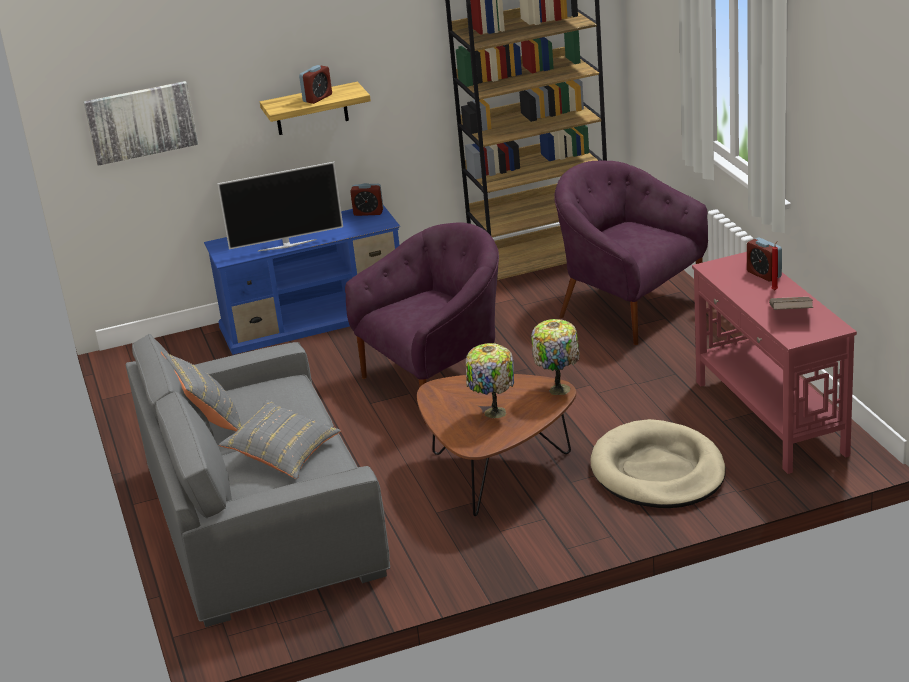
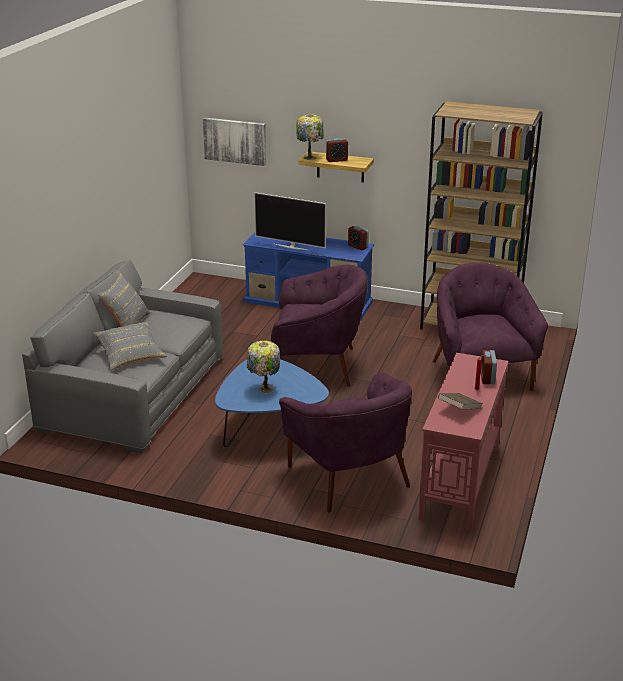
camera: 35 degrees right, 0 degrees up
(497, 472) = (270, 430): brown coffee table -> blue coffee table
(558, 388) = (317, 393): table lamp -> table lamp (310, 157)
(658, 471) = (350, 476): beige dog bed -> purple armchair

